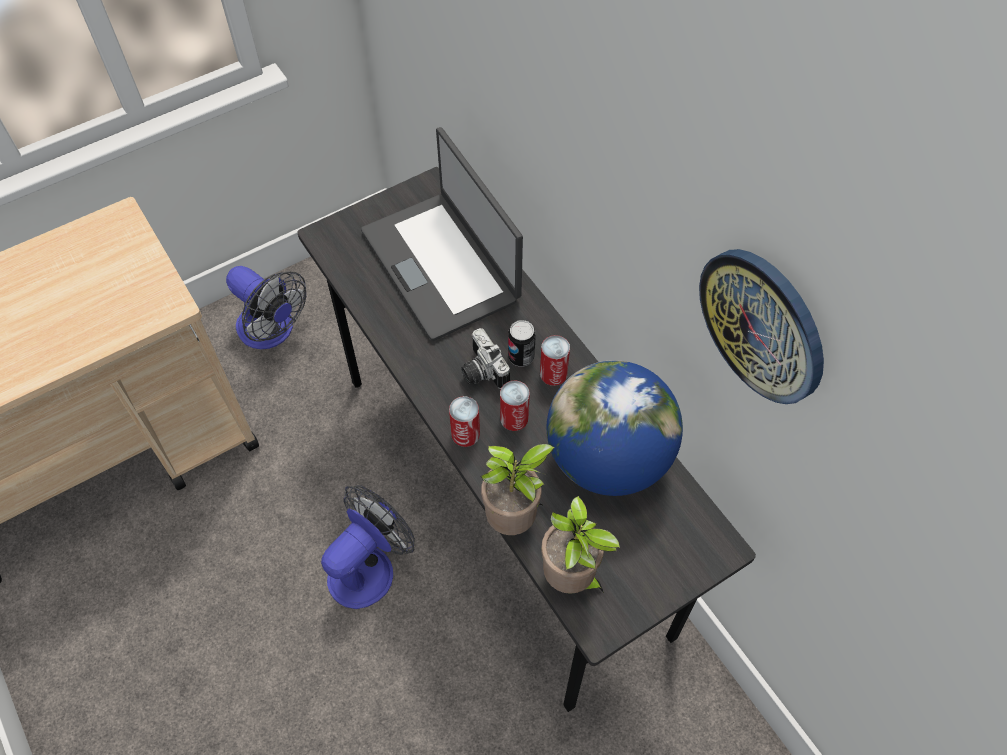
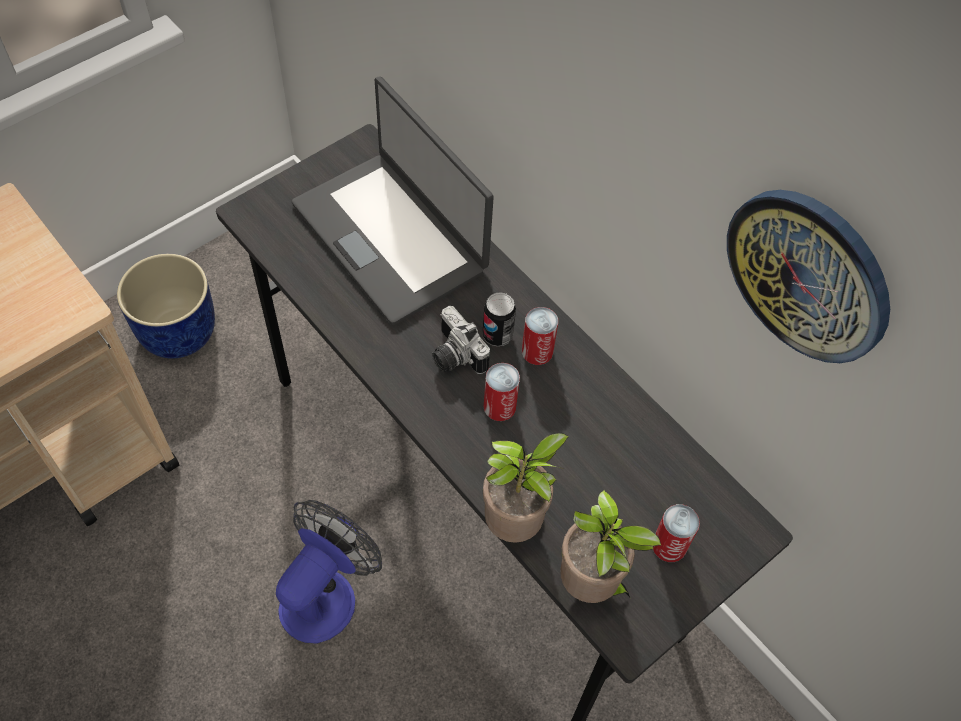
camera: 10 degrees left, 0 degrees up
(272, 331) = (178, 330): fan -> blue planter
(465, 434) = (446, 429): can -> can (669, 545)
(608, 458) = (613, 443): globe -> none

